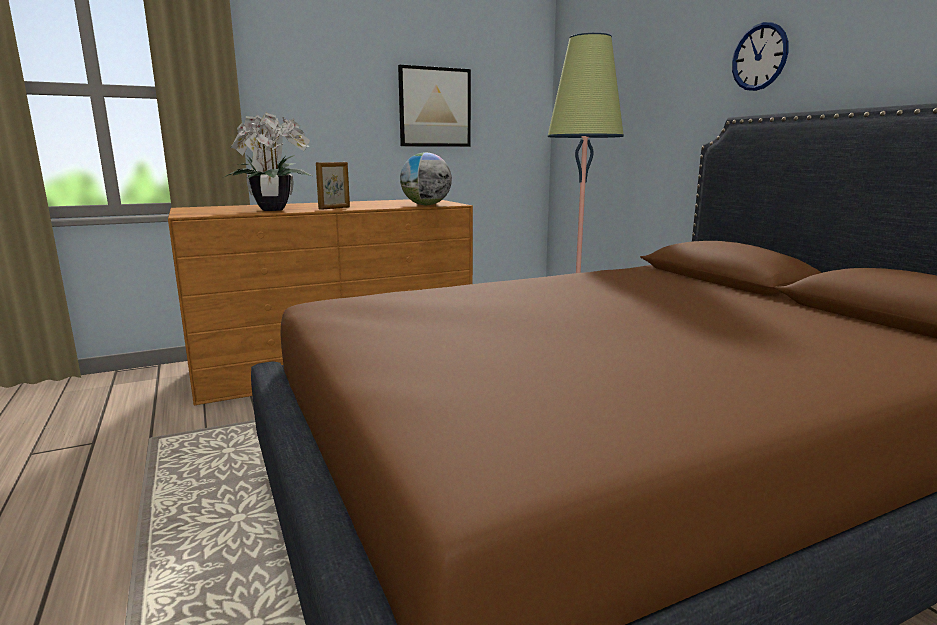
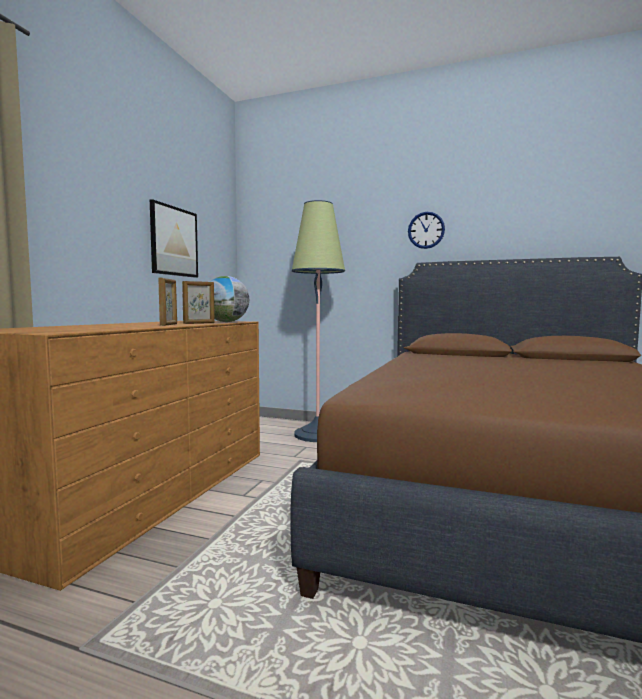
camera: 45 degrees left, 10 degrees down
(271, 209) = (112, 327): potted plant -> none
(380, 206) = (199, 323): none -> picture frame

